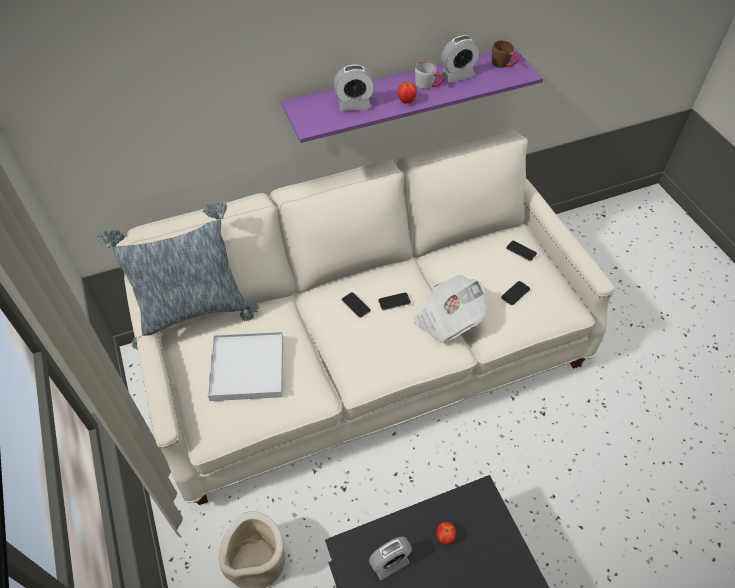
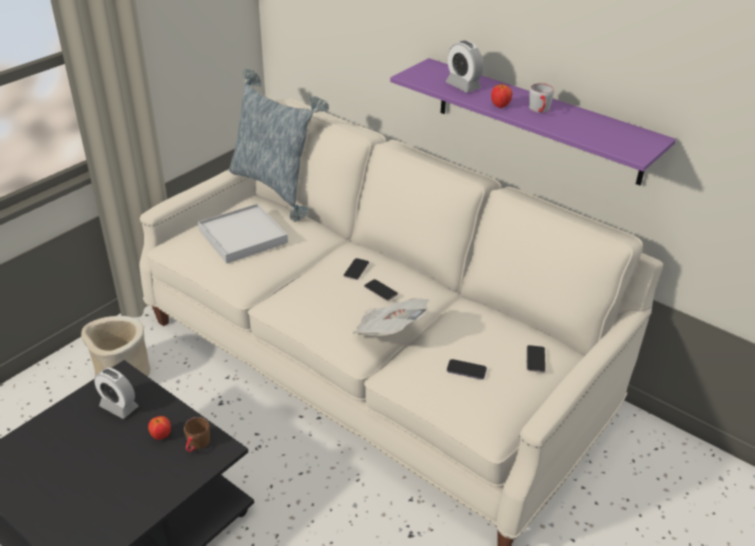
camera: 60 degrees right, 15 degrees down
(457, 75) = (576, 120): alarm clock -> none
(504, 64) = (633, 139): brown mug -> brown mug (196, 445)

